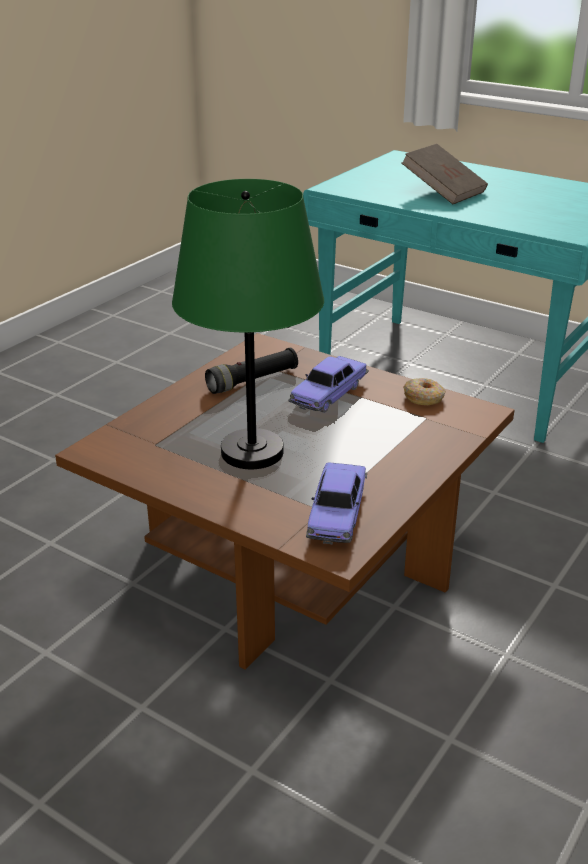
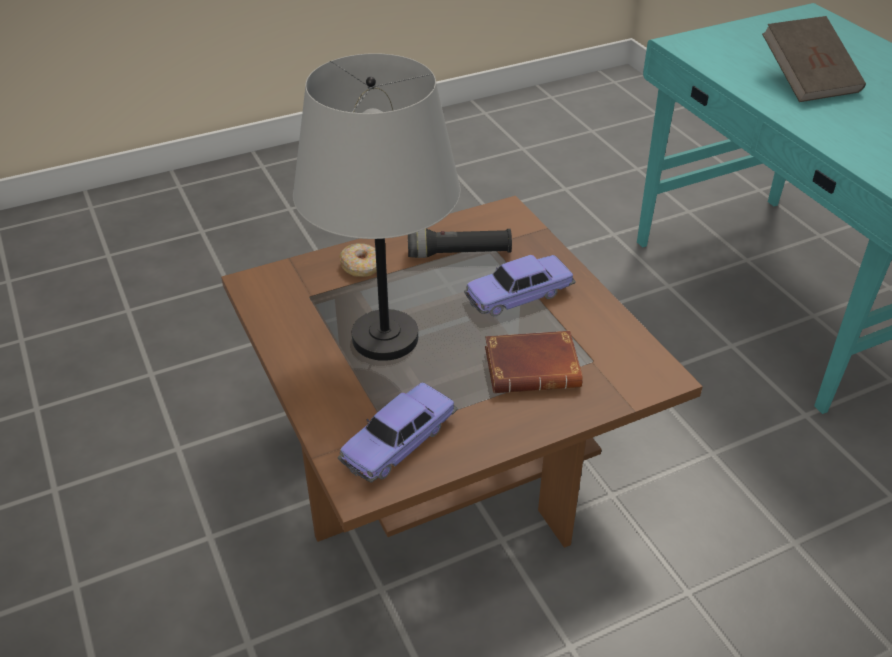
camera: 30 degrees right, 10 degrees up
(251, 453) = (384, 338): green table lamp -> grey table lamp
(388, 434) = (534, 367): none -> brown book
(424, 398) = (613, 335): donut -> donut (361, 266)

